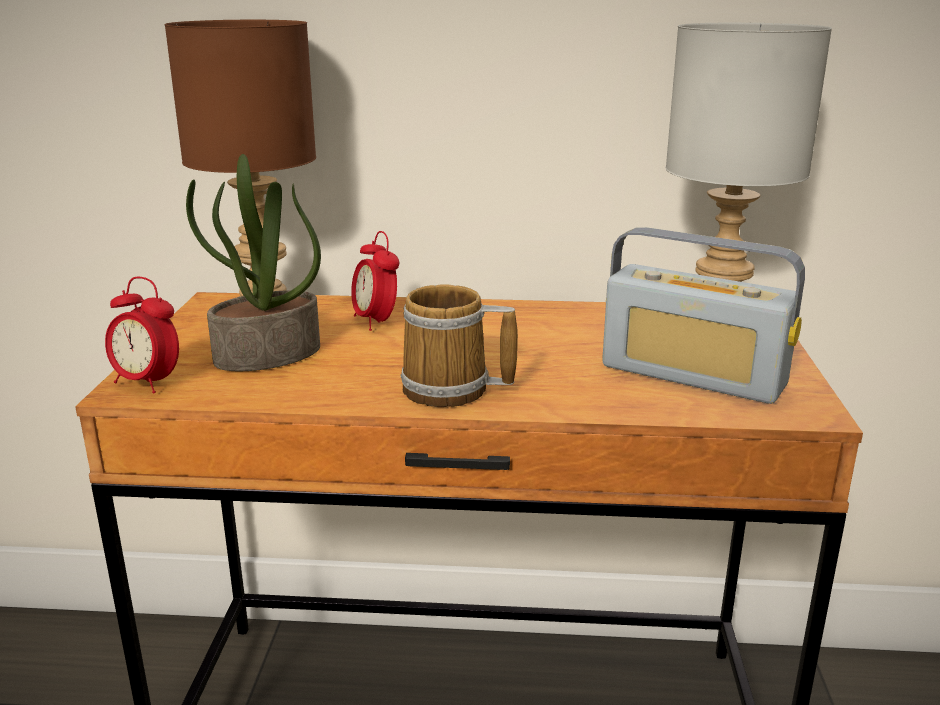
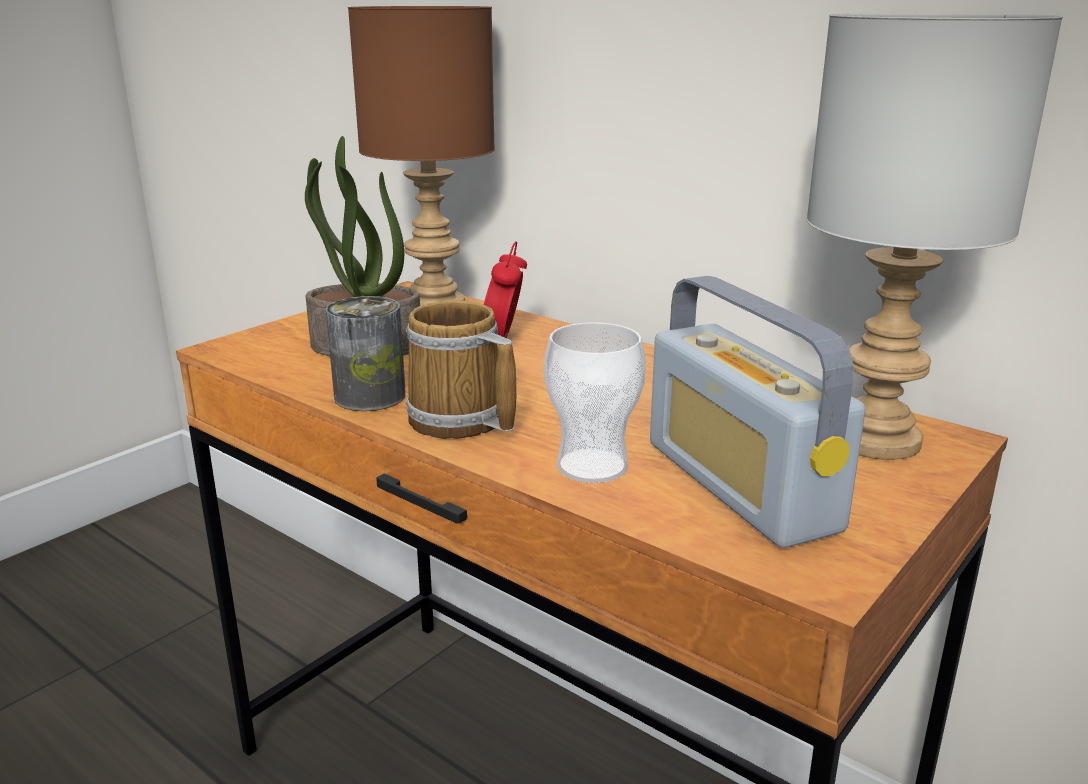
camera: 35 degrees right, 0 degrees up
(147, 383) = (246, 346): alarm clock -> none
(346, 392) = (370, 396): none -> can
(592, 392) = (592, 466): none -> cup

